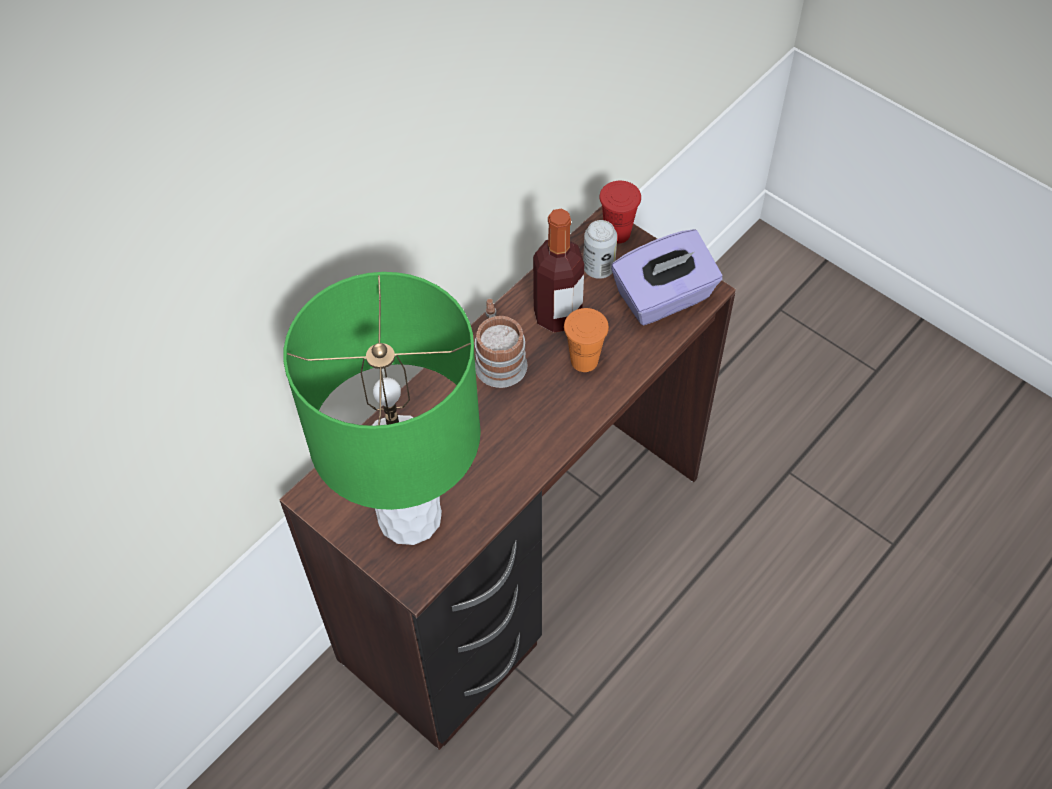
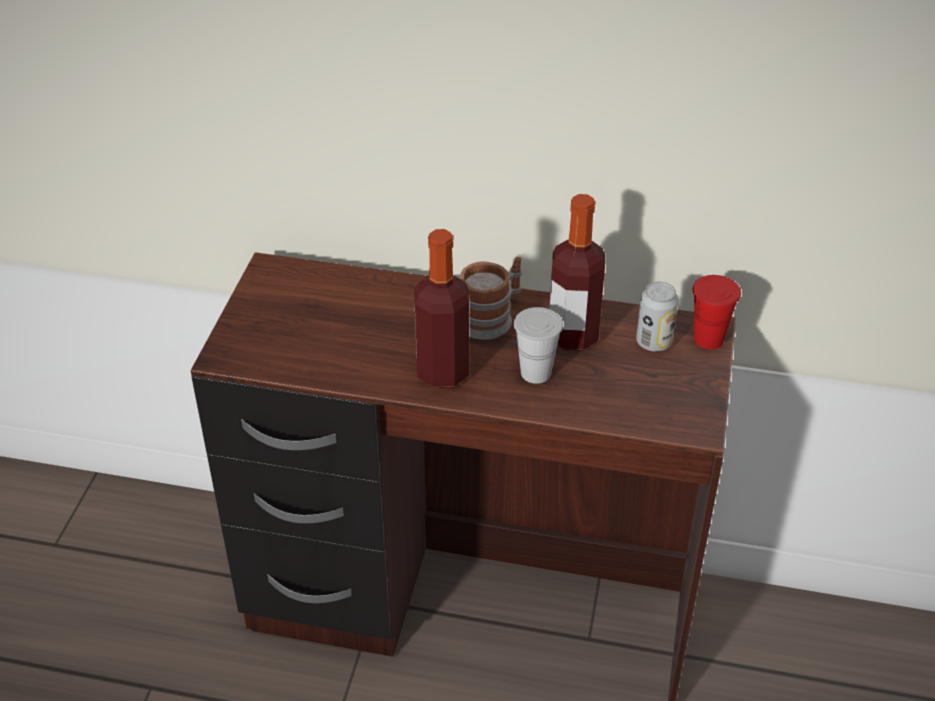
camera: 60 degrees right, 15 degrees down
(408, 517) = (284, 328): green table lamp -> none
(543, 423) = (442, 372): none -> bottle
(584, 360) = (535, 373): orange cup -> white cup
(664, 297) = (660, 400): purple tissue box -> none

